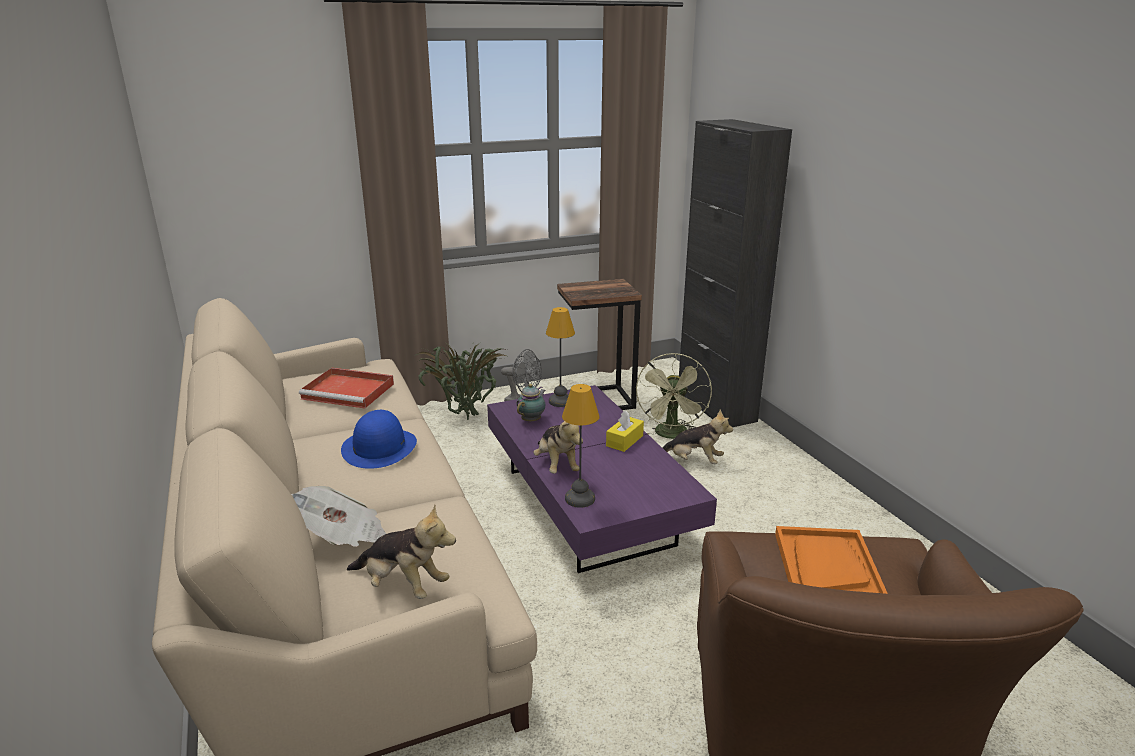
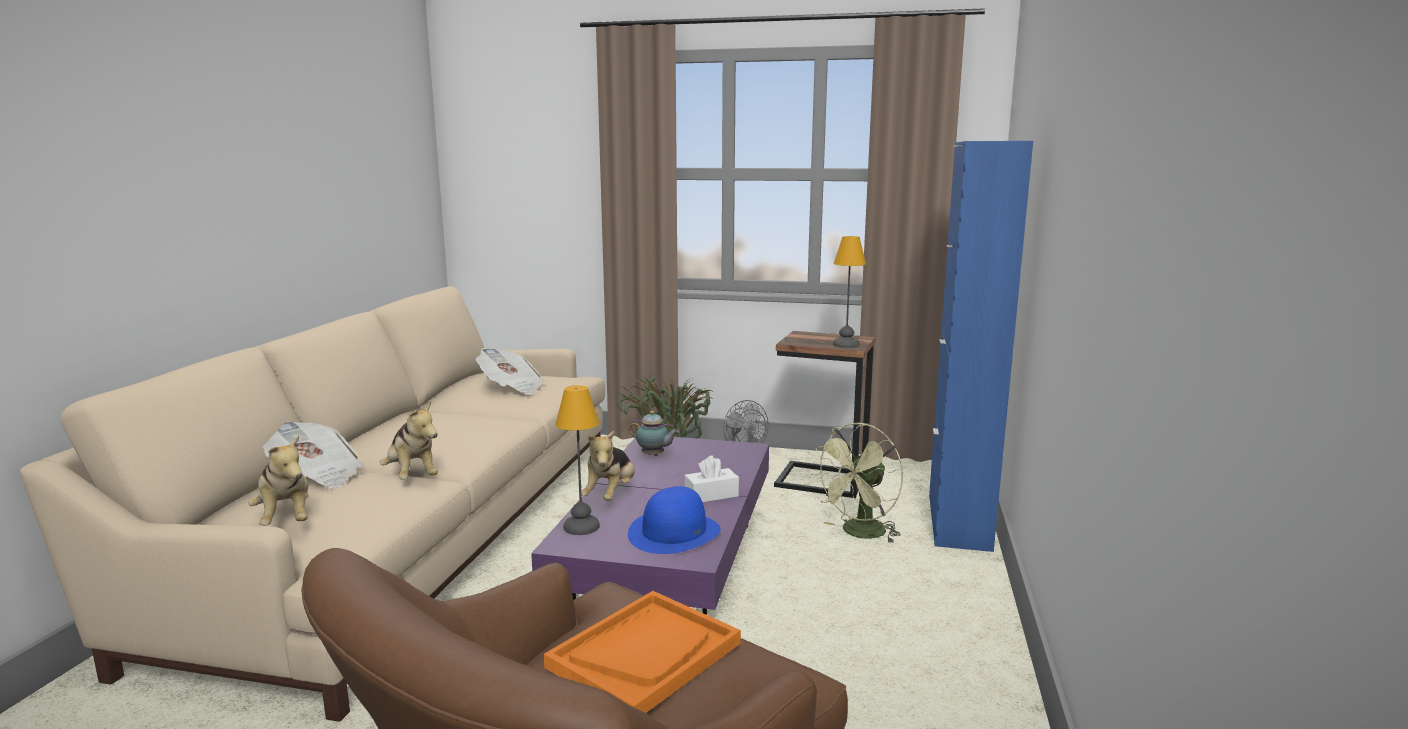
camera: 35 degrees right, 10 degrees down
(350, 391) = (512, 388): red tray -> newspaper
(379, 447) = (455, 428): blue hat -> blue hat (674, 532)
(532, 420) = (654, 455): teapot -> teapot turned 45 degrees clockwise
(561, 401) = (709, 448): table lamp -> table lamp (846, 344)
(624, 441) = (711, 495): yellow tissue box -> white tissue box
(693, 461) = (848, 565): plush toy -> plush toy (411, 476)
(716, 407) = (958, 522): black cabinet -> blue cabinet

